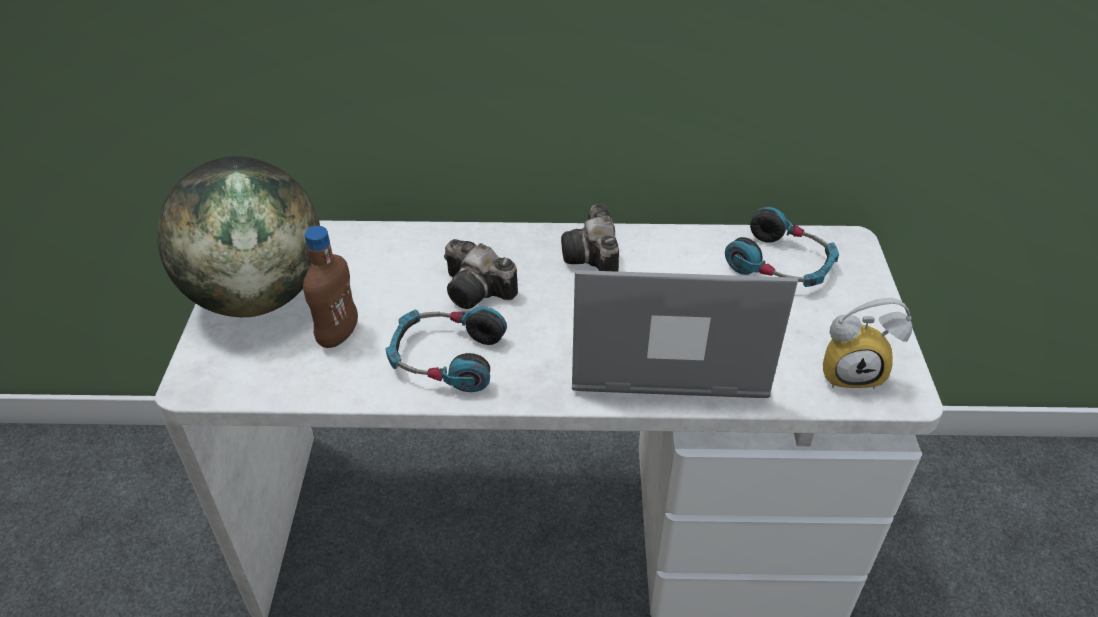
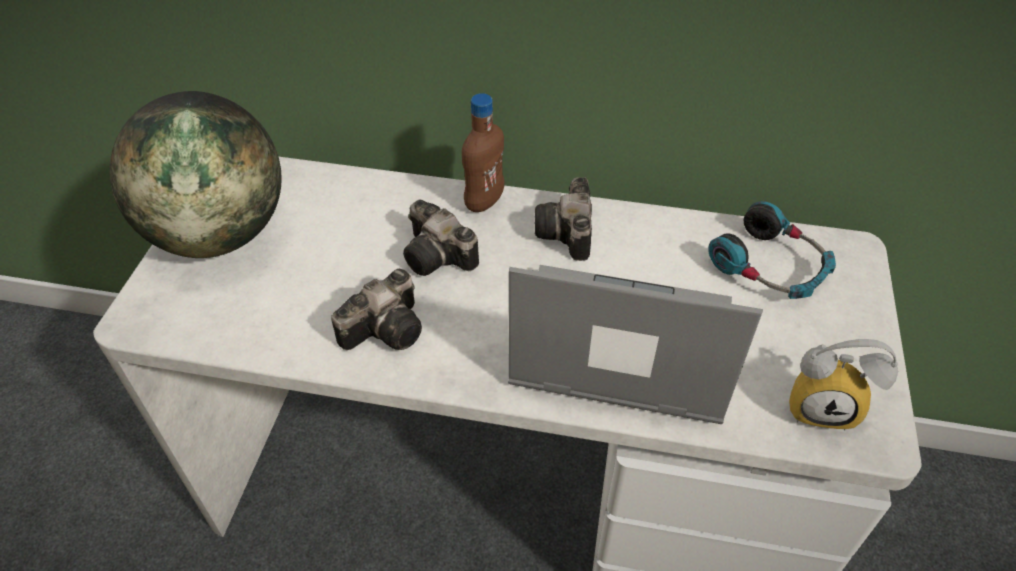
camera: 10 degrees right, 5 degrees up
(338, 335) = (286, 287): brown bottle -> brown bottle (484, 202)
(446, 358) = (388, 327): headphones -> camera

